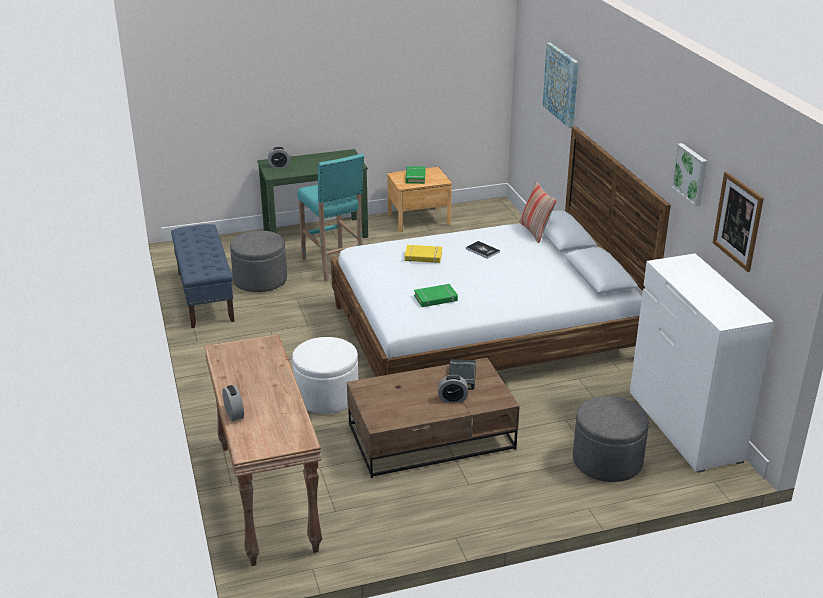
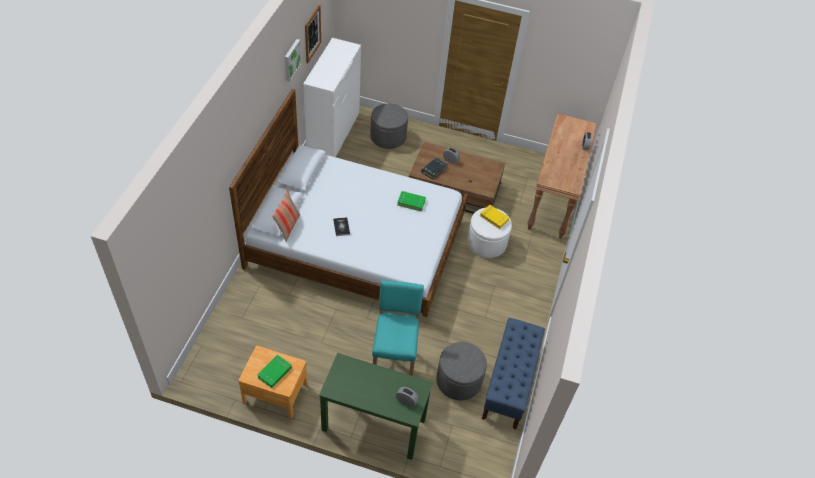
camera: 150 degrees left, 20 degrees up
(423, 257) = (385, 239): yellow book -> yellow book (494, 218)
(561, 84) = (201, 201): picture -> none

